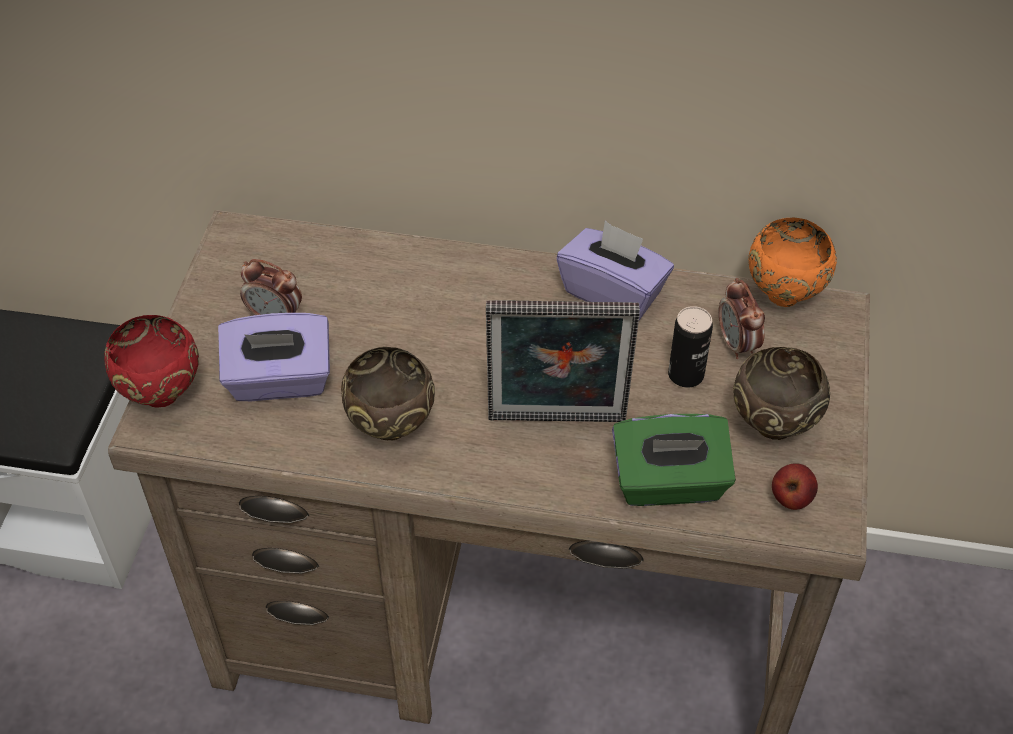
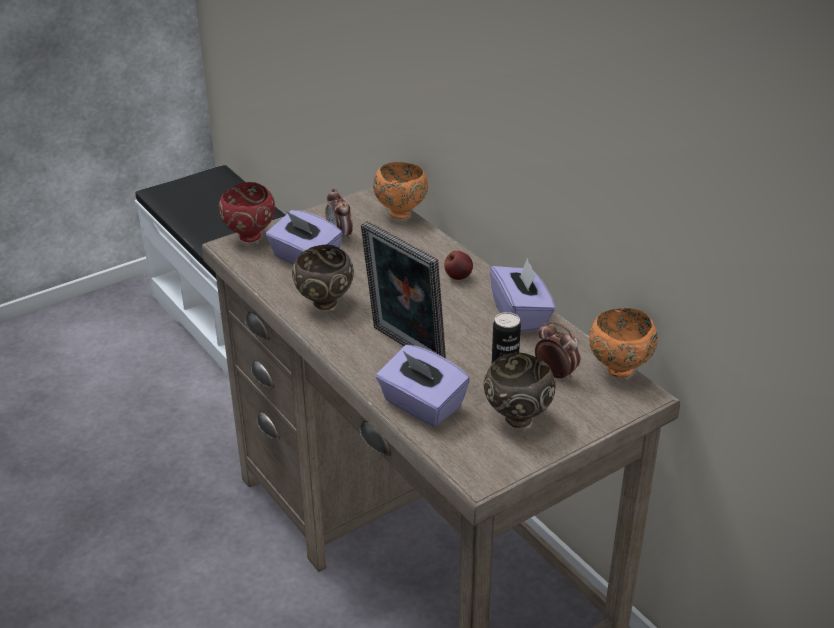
camera: 45 degrees right, 15 degrees down
(305, 235) = (401, 213): none -> orange bowl
(669, 483) = (421, 405): green tissue box -> purple tissue box
(737, 344) = (555, 374): alarm clock -> alarm clock turned 105 degrees clockwise
(790, 499) = (476, 453): apple -> apple (458, 277)

